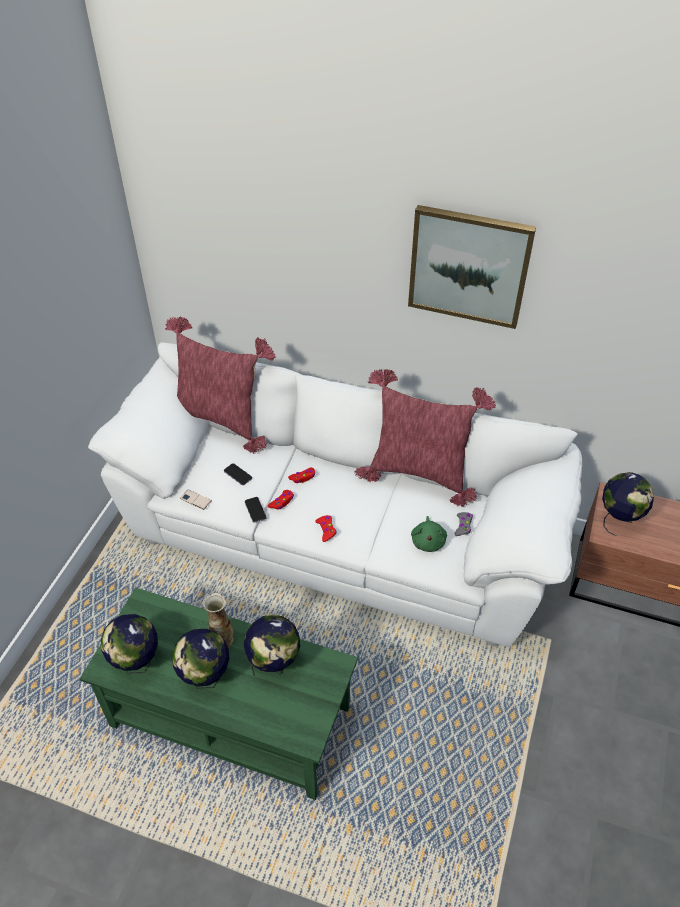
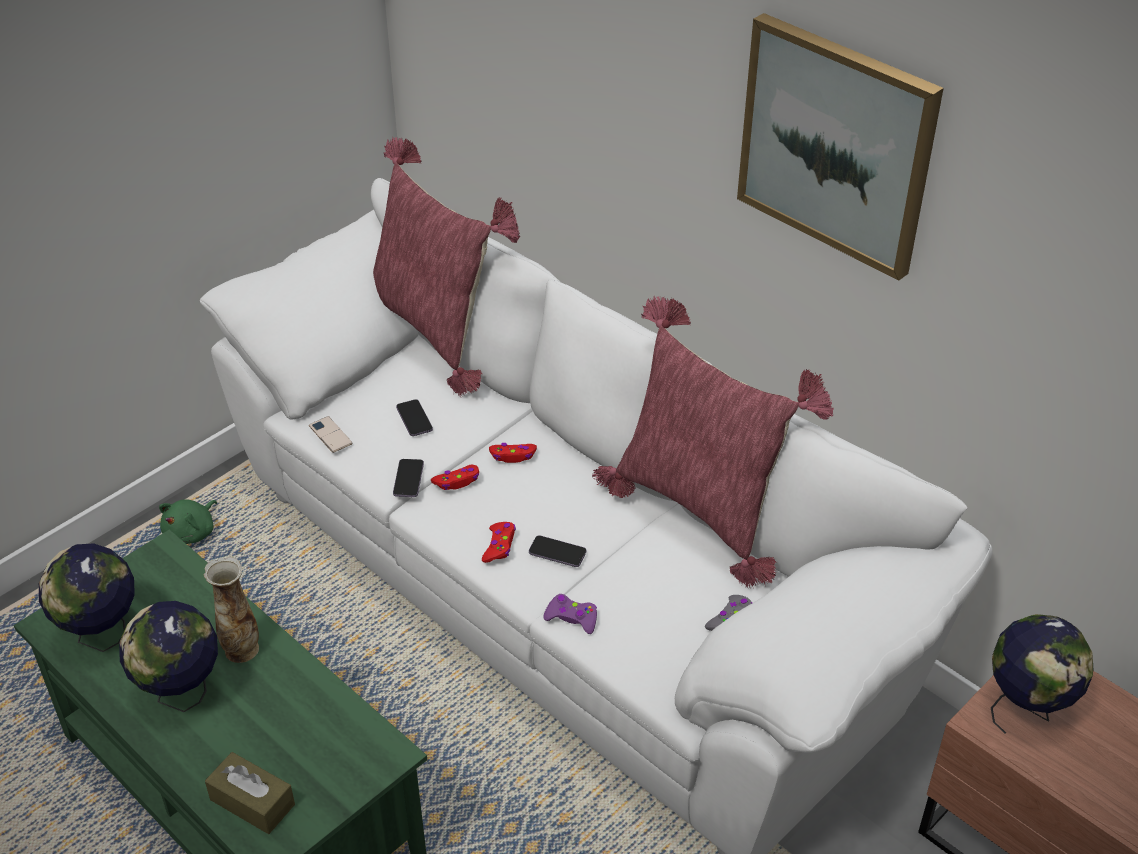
camera: 25 degrees right, 5 degrees down
(274, 664) = (293, 715): globe -> none
(283, 721) = (252, 802): none -> brown tissue box
(358, 522) = (557, 552): none -> phone
(386, 555) = (572, 618): none -> purple game controller
(428, 541) = (655, 621): green plush toy -> green plush toy (192, 532)

